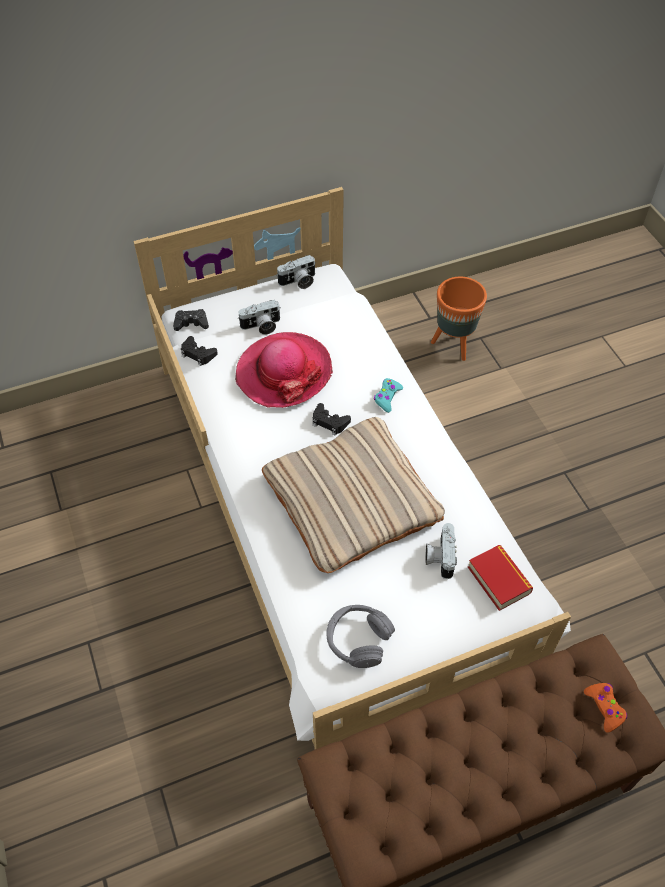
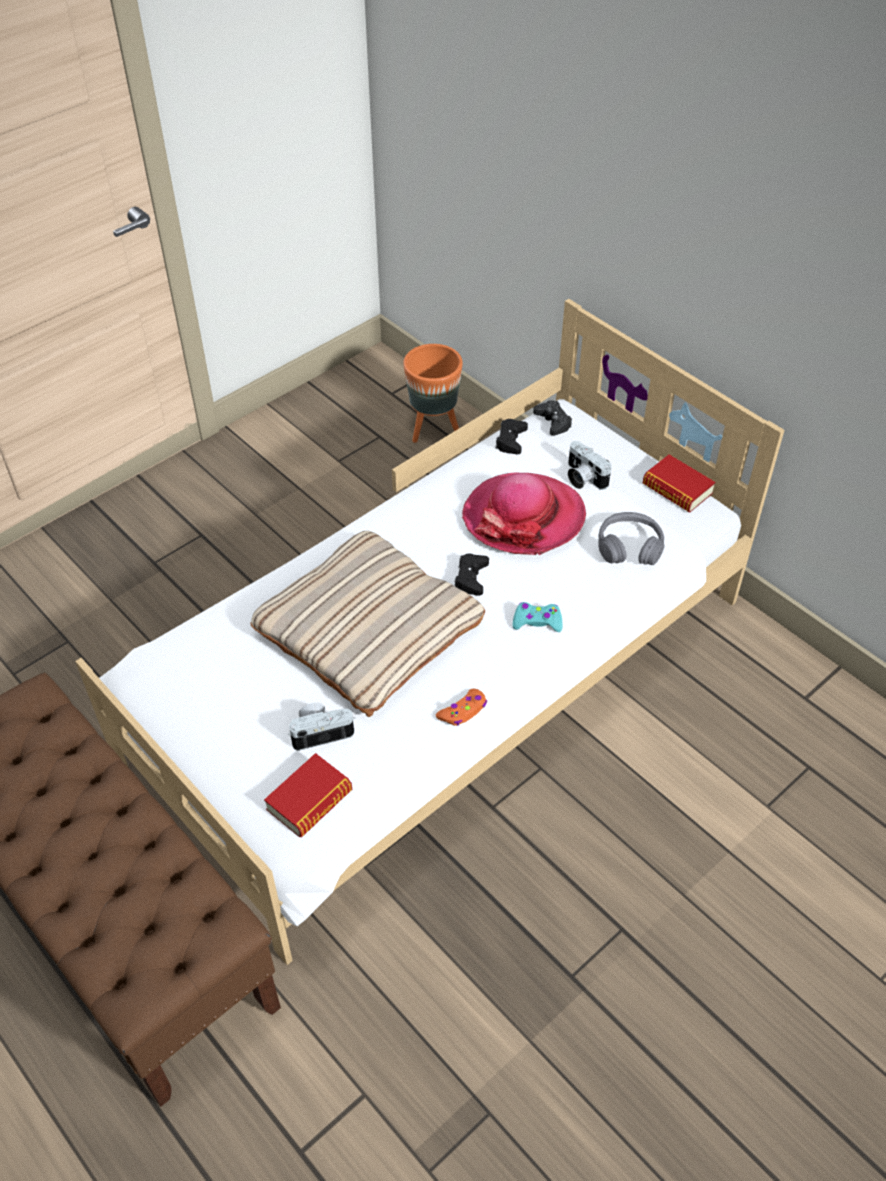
camera: 70 degrees right, 5 degrees down
(298, 282) = (677, 489): camera -> book
(358, 639) = (188, 683): grey headphones -> grey headphones (629, 547)
(453, 345) = (773, 737): orange planter -> orange planter (433, 429)
(604, 707) = (156, 945): orange game controller -> orange game controller (463, 711)

